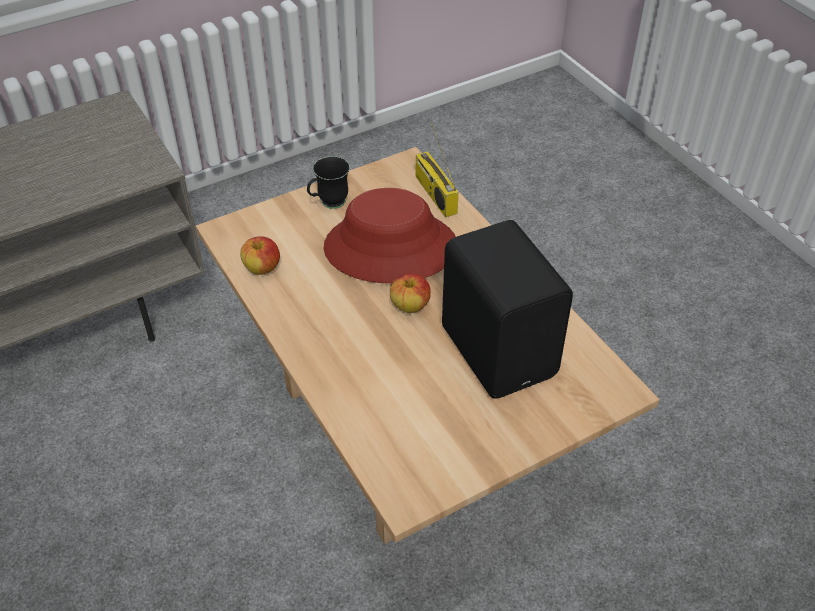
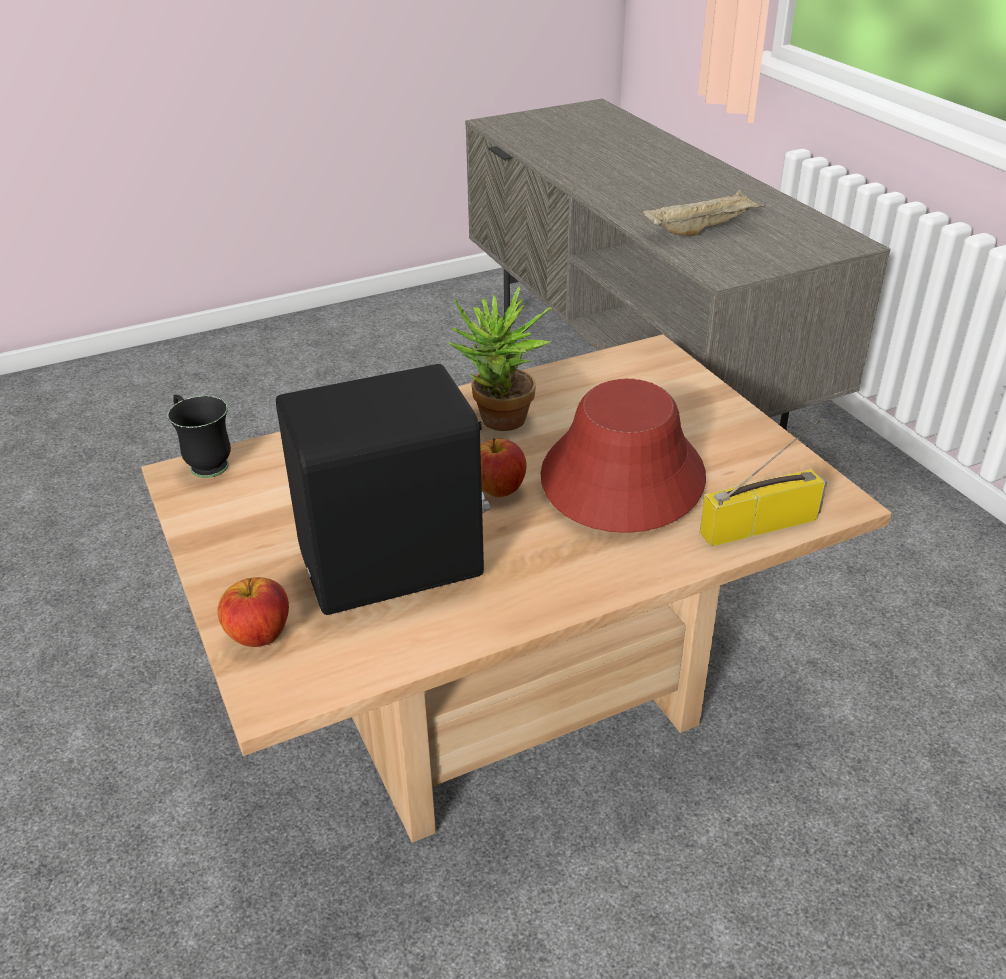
camera: 95 degrees right, 10 degrees down
(67, 176) = (701, 230): none -> beige tray
(262, 269) = (581, 378): apple -> apple (259, 635)
(327, 310) = (499, 424): none -> potted plant
(328, 204) = (717, 425): black mug -> black mug (204, 462)

